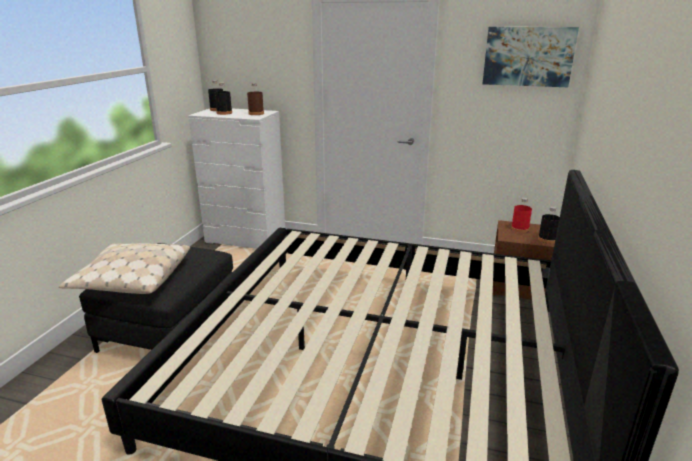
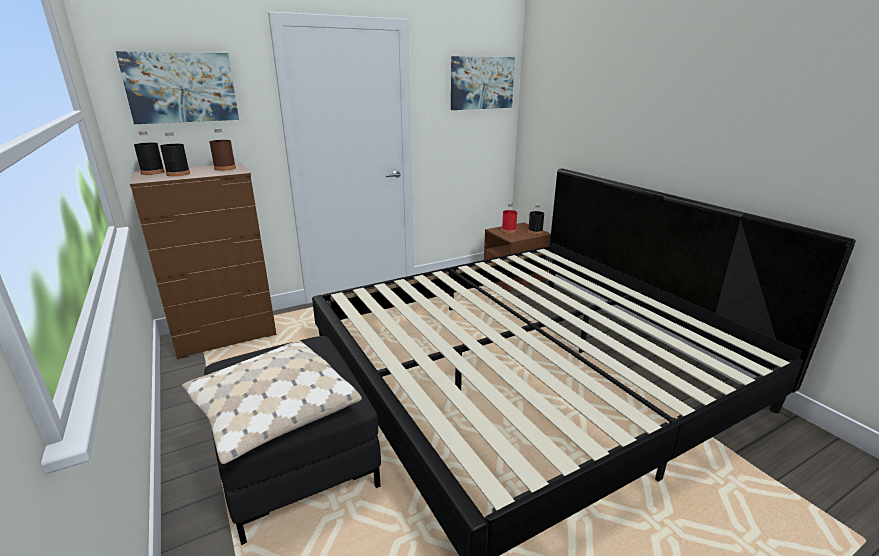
camera: 45 degrees left, 0 degrees up
(246, 239) = (226, 335): white dresser -> brown dresser
(247, 51) = (181, 87): none -> picture

